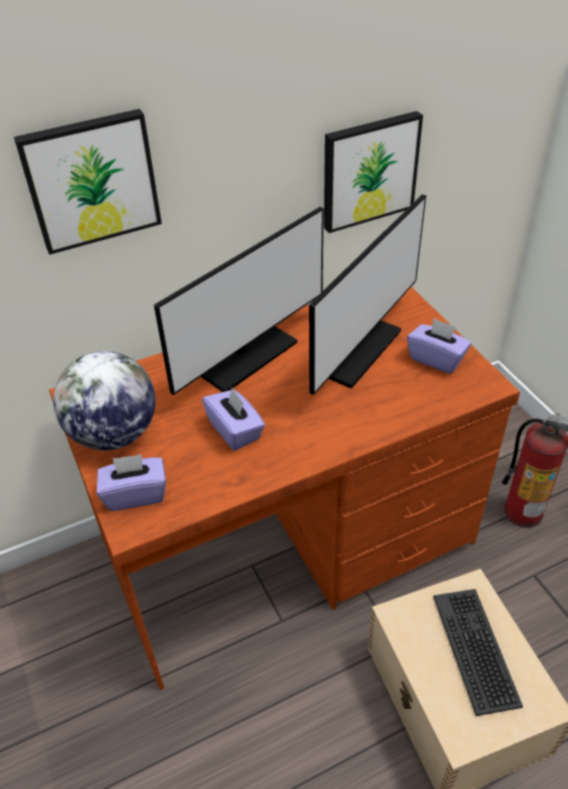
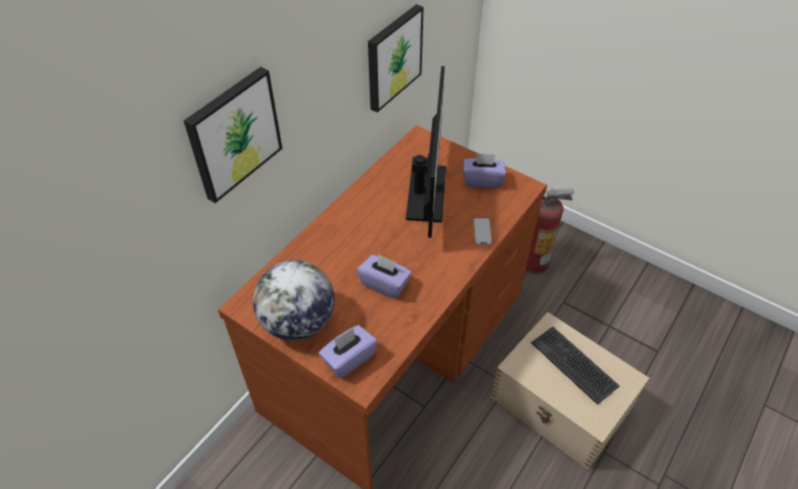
camera: 30 degrees left, 5 degrees up
(246, 356) = (352, 226): monitor -> none
(393, 416) = (482, 231): none -> phone

